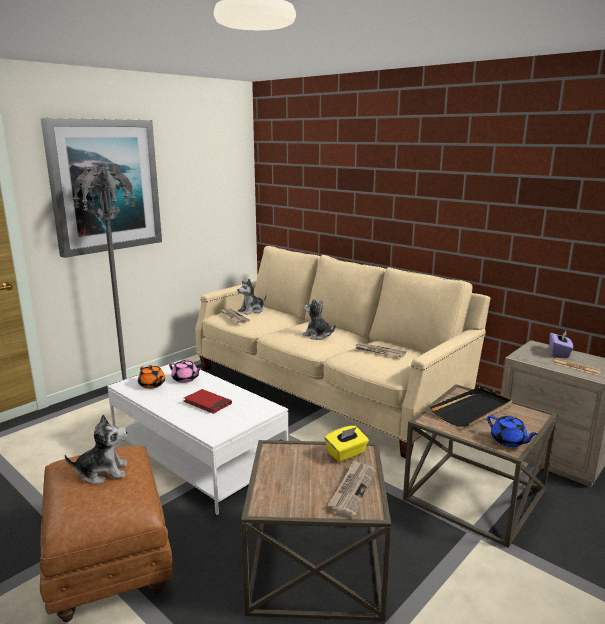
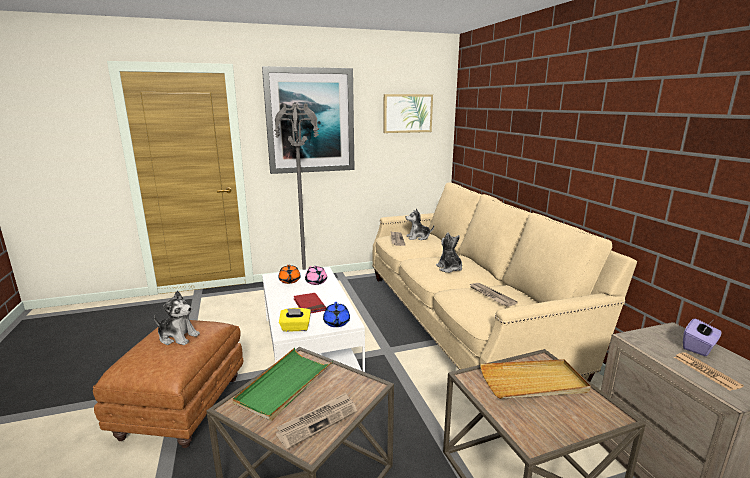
camera: 30 degrees right, 0 degrees up
(209, 171) = (407, 113): none -> picture
(288, 474) = (284, 385): none -> green tray
(346, 454) = (353, 384): yellow tissue box -> yellow tissue box (295, 328)
(472, 410) = (533, 382): black tray -> beige tray
(508, 441) = (539, 434): blue teapot -> blue teapot (336, 323)

